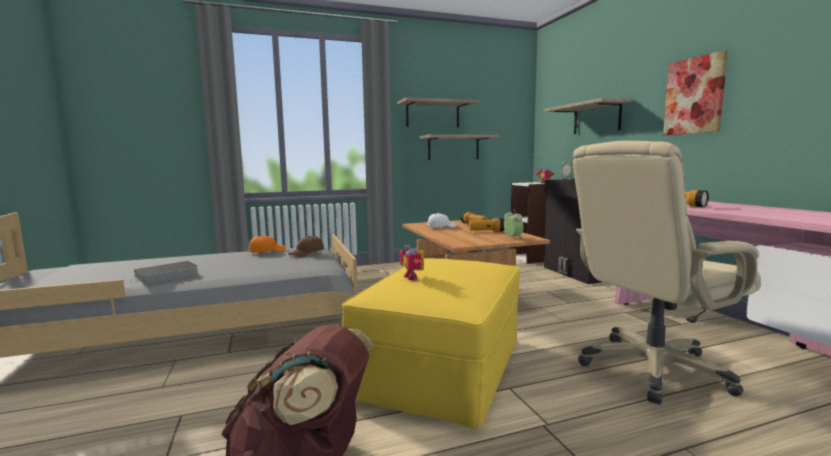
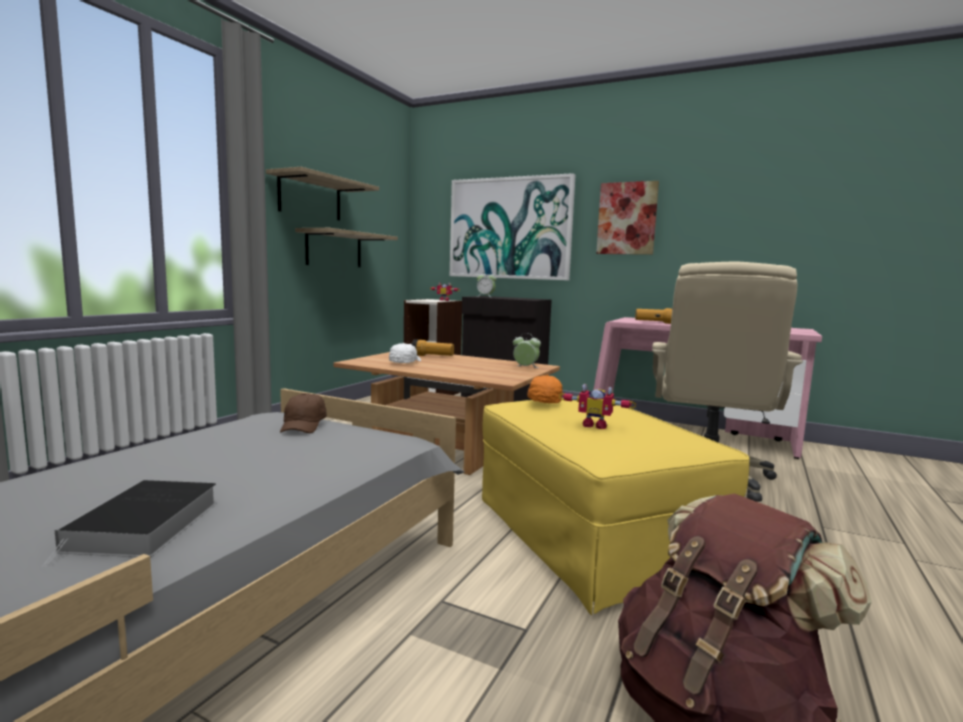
camera: 45 degrees left, 0 degrees up
(266, 252) = (210, 435): orange cap -> orange cap (544, 401)
(486, 231) = (474, 363): flashlight -> none
(596, 118) = (509, 228): shelf -> picture

